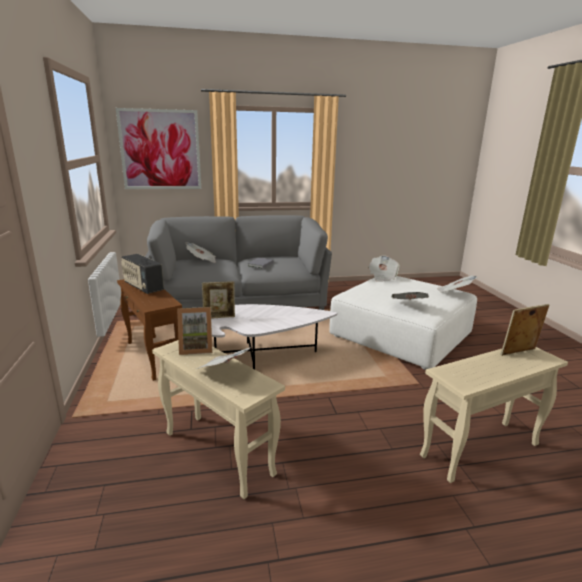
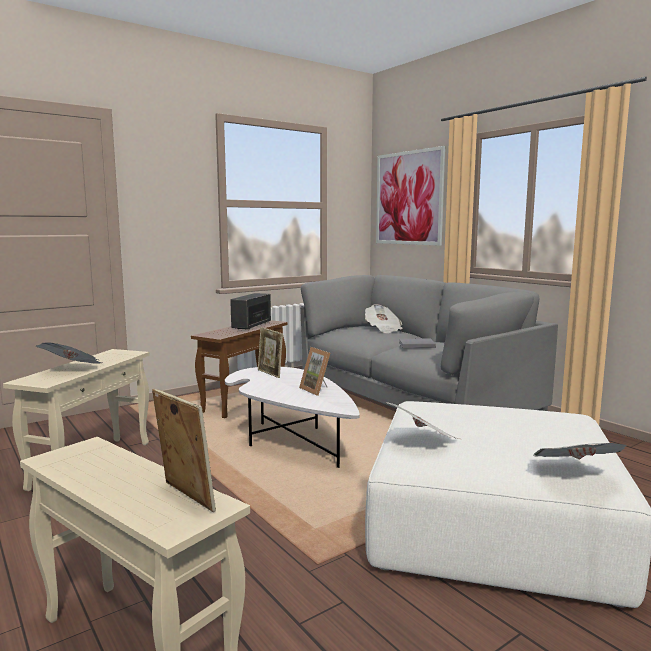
camera: 65 degrees right, 10 degrees down
(196, 348) = (119, 356): picture frame -> picture frame (318, 390)
(382, 277) = (541, 411): newspaper -> none

